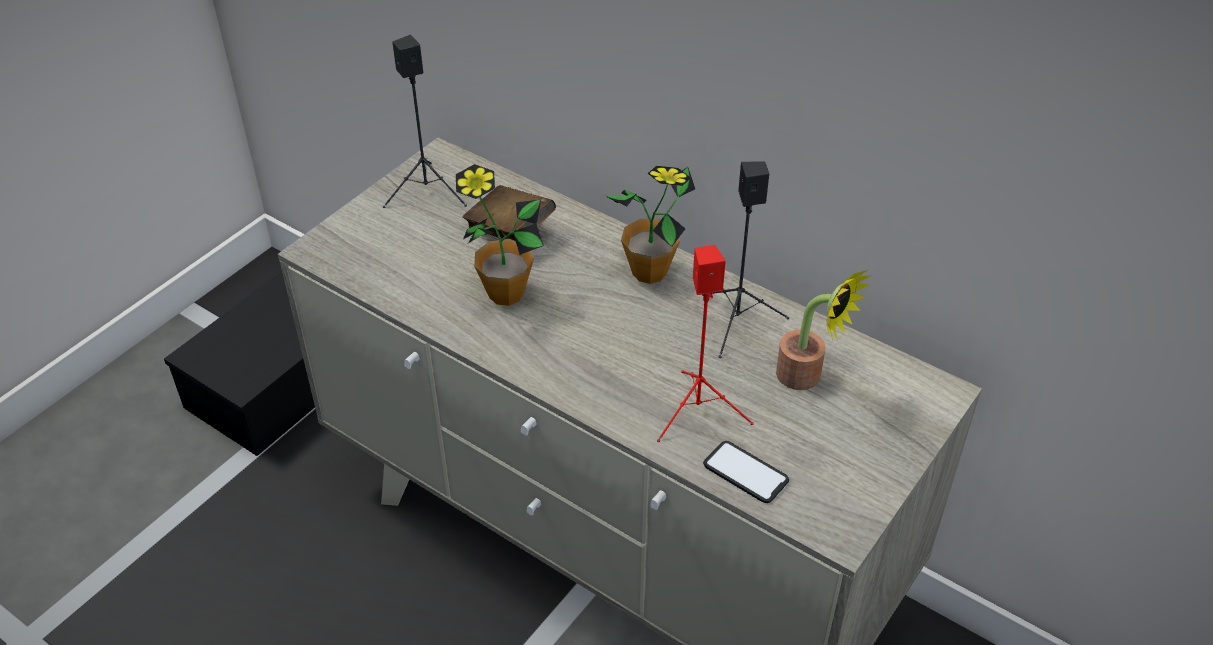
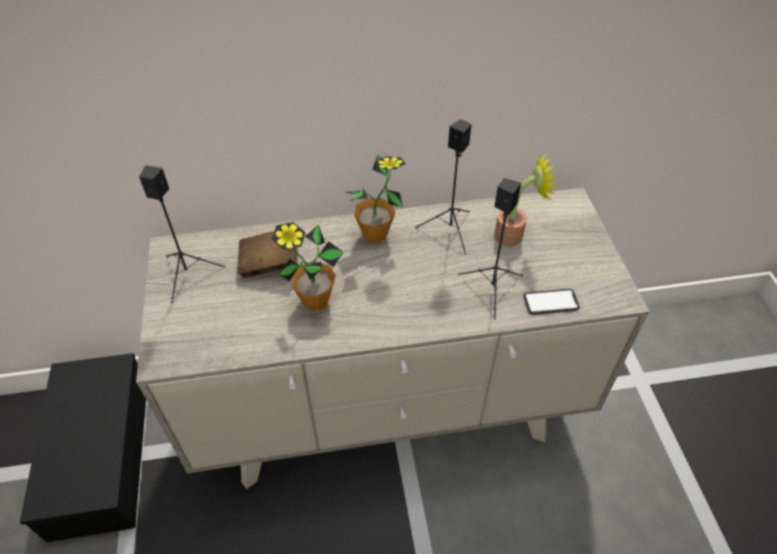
camera: 45 degrees left, 5 degrees up
(699, 411) = (492, 288): red speaker -> black speaker

